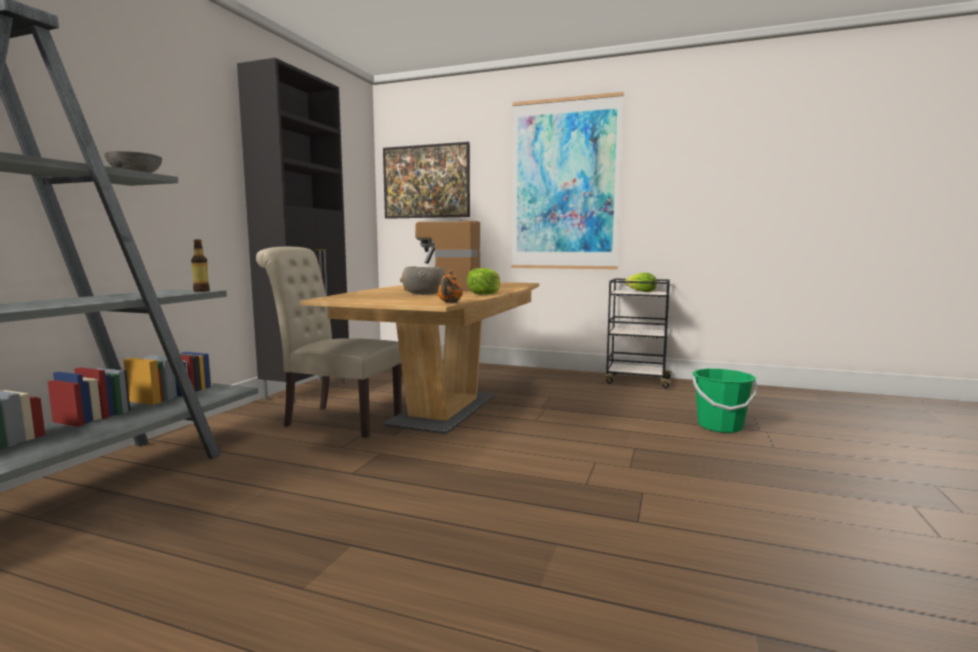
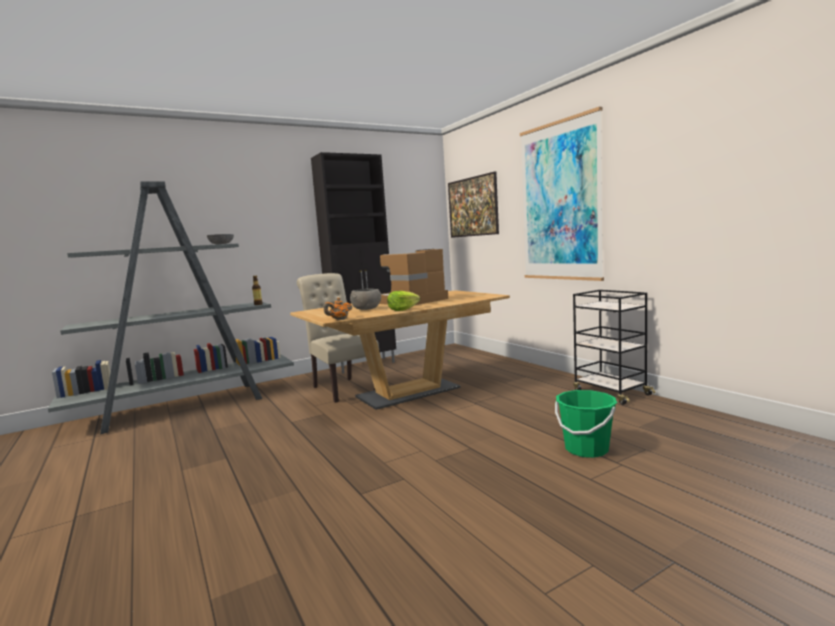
camera: 40 degrees right, 0 degrees up
(641, 291) = (613, 304): lettuce -> none

